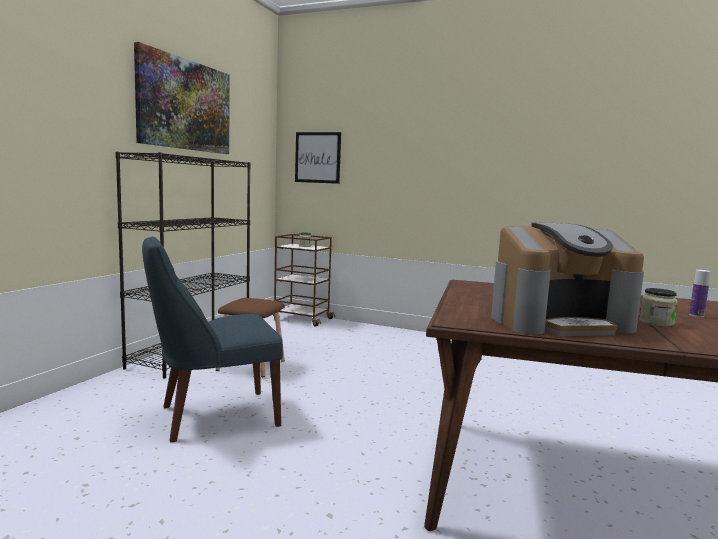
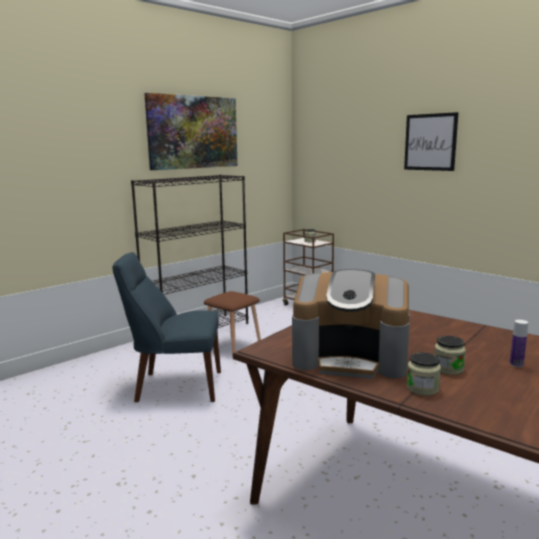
camera: 25 degrees right, 5 degrees up
(317, 157) = (323, 160): picture -> picture (430, 142)
(671, 338) = (422, 388): none -> jar

